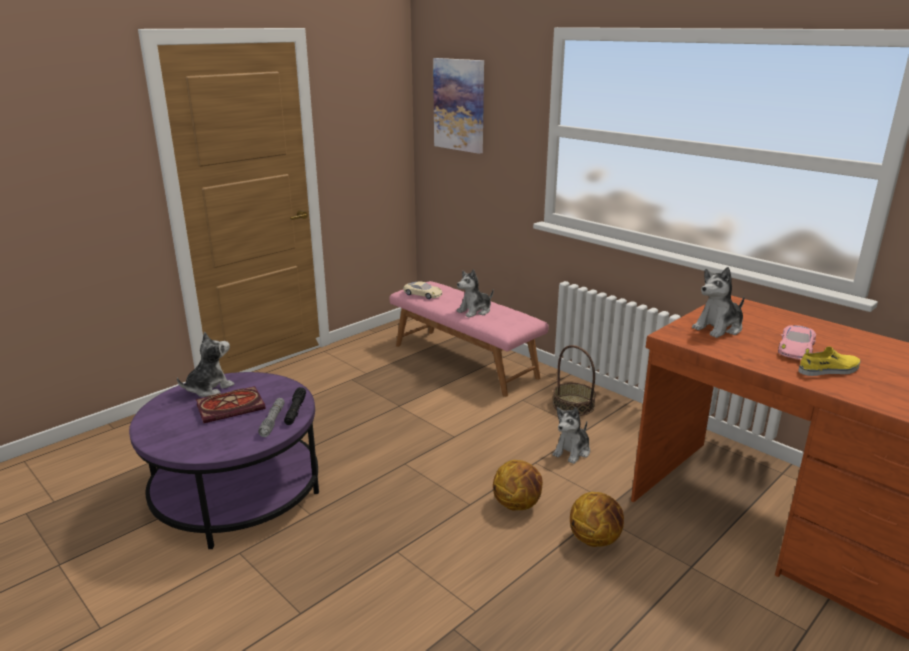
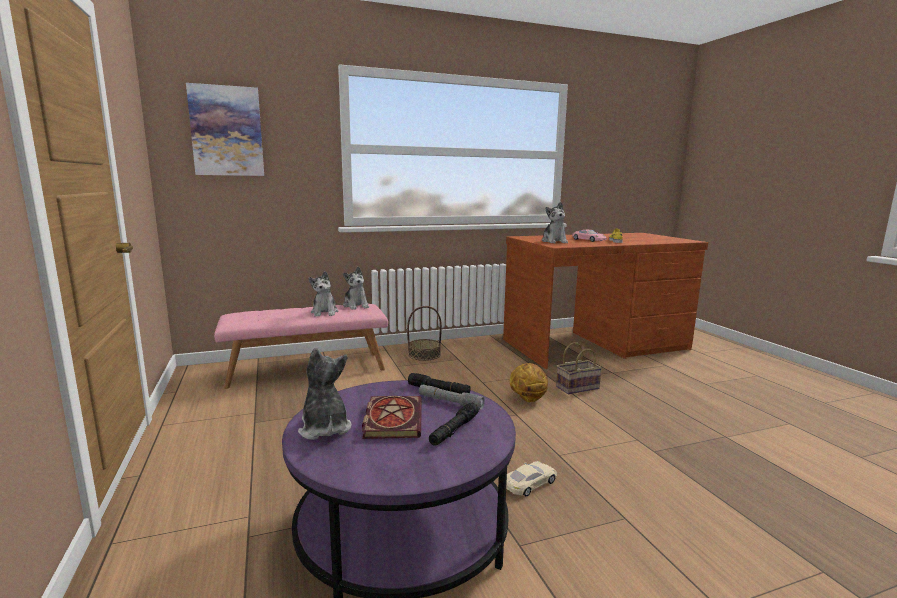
camera: 65 degrees left, 10 degrees down
(222, 434) = (454, 430): none -> black flashlight
(422, 294) = (254, 318): beige toy car -> beige toy car (529, 483)
(572, 451) = (480, 369): plush toy -> plush toy (356, 306)
(595, 539) = (577, 387): basketball -> basket

